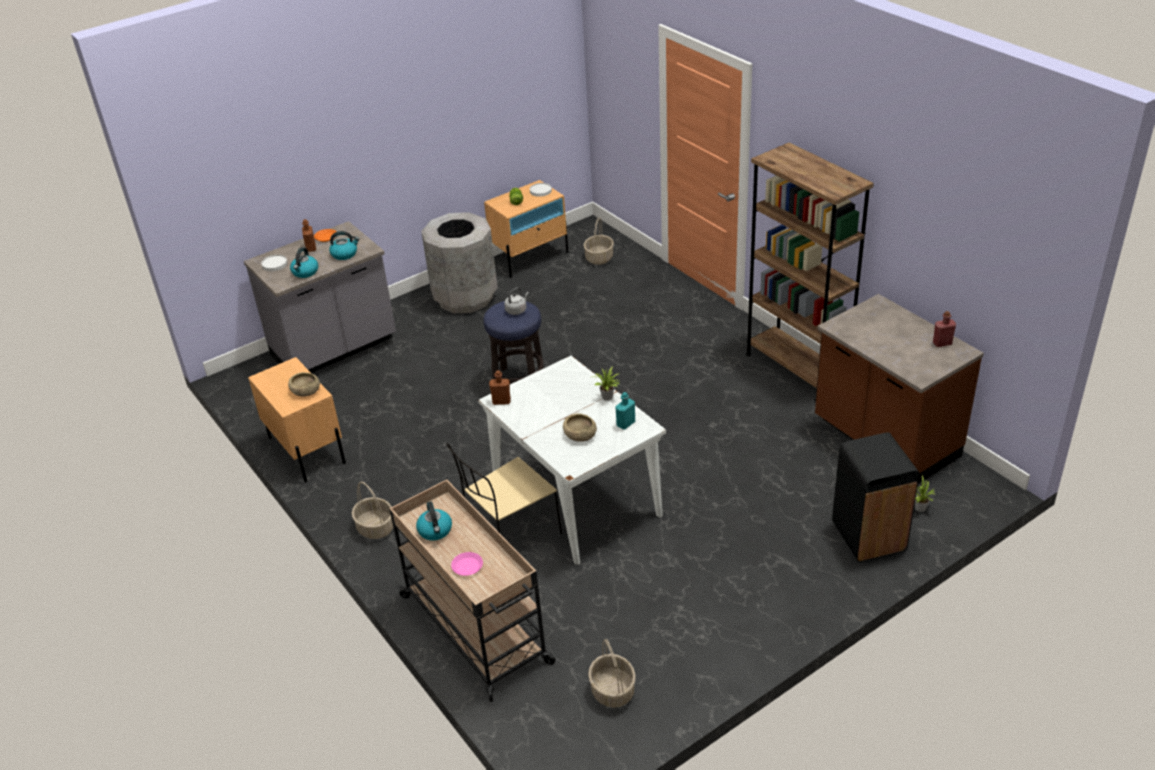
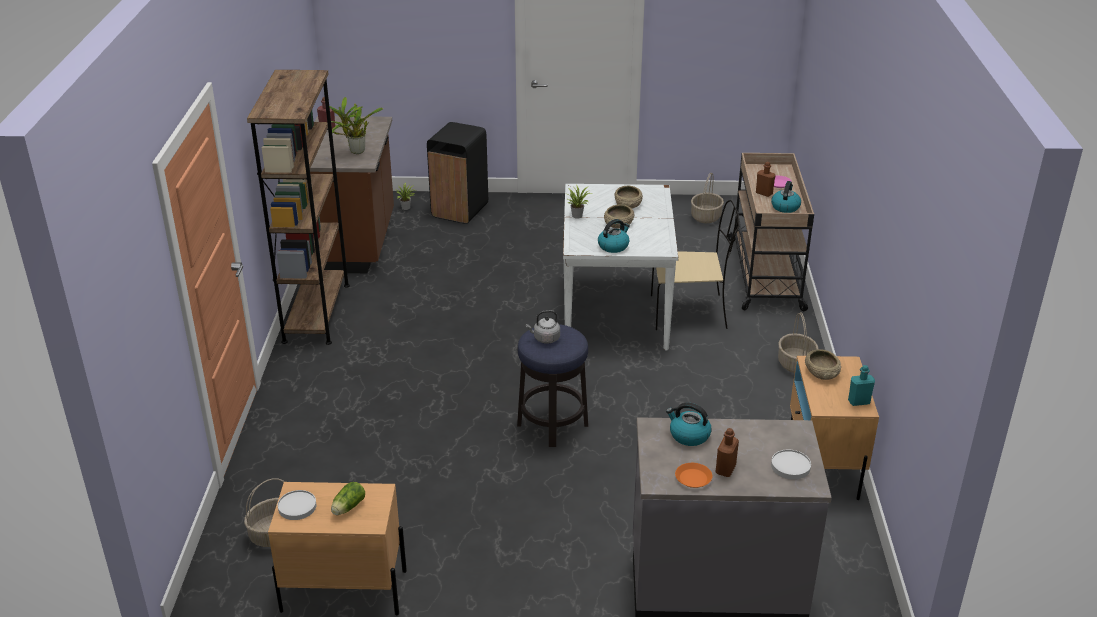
camera: 145 degrees left, 5 degrees down
(305, 272) = (757, 432): kettle -> kettle (613, 246)
(465, 297) = (491, 571): grey trash can -> none
(501, 401) = (661, 246): brown bottle -> brown bottle (764, 193)
(562, 407) = (619, 223): none -> beige bowl
(625, 424) = (587, 196): turquoise bottle -> turquoise bottle (859, 402)
(864, 331) = (355, 152): none -> potted plant

